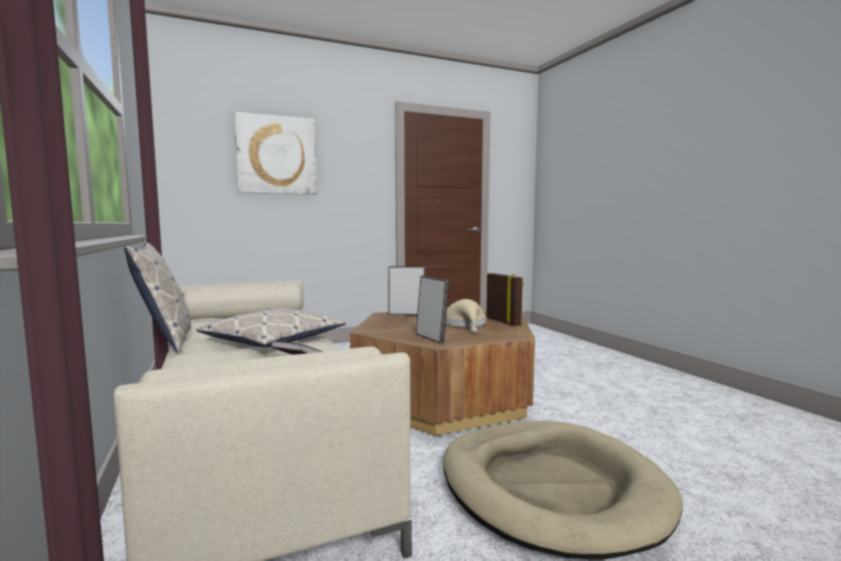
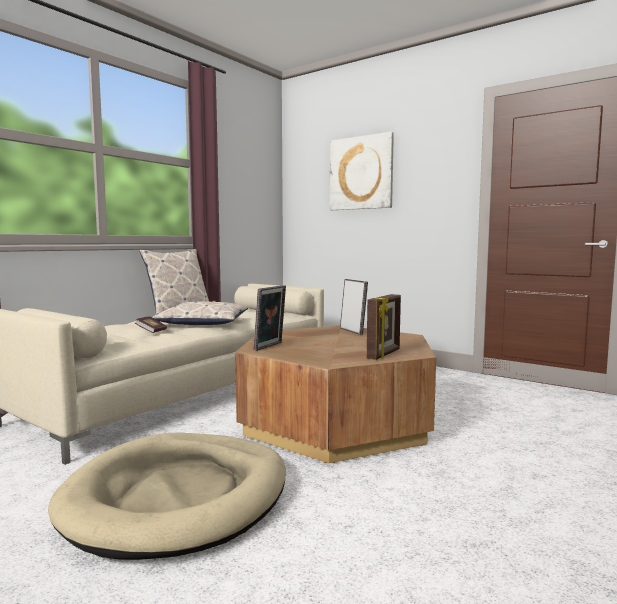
camera: 60 degrees right, 0 degrees up
(465, 325) = (343, 347): beige hat -> none

